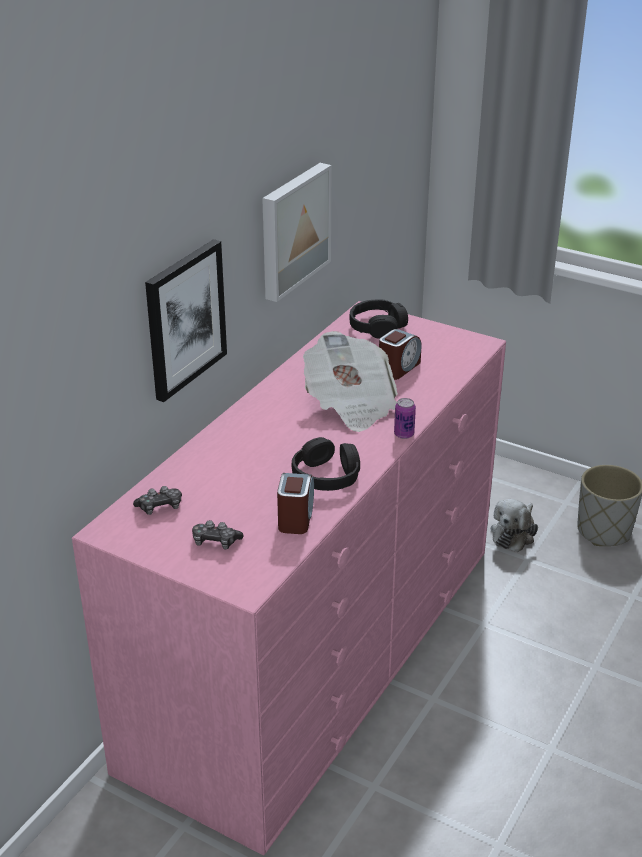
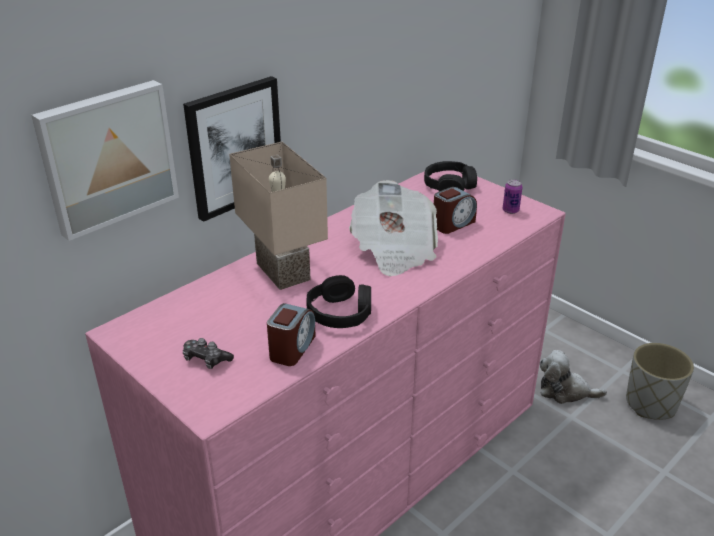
camera: 15 degrees right, 0 degrees up
(160, 507) = (176, 317): game controller -> none
(250, 442) = (286, 271): none -> beige table lamp
(292, 230) = (370, 84): picture -> picture (107, 157)
(404, 434) = (431, 285): can -> can (510, 210)
(514, 533) = (565, 391): plush toy -> plush toy turned 60 degrees clockwise

